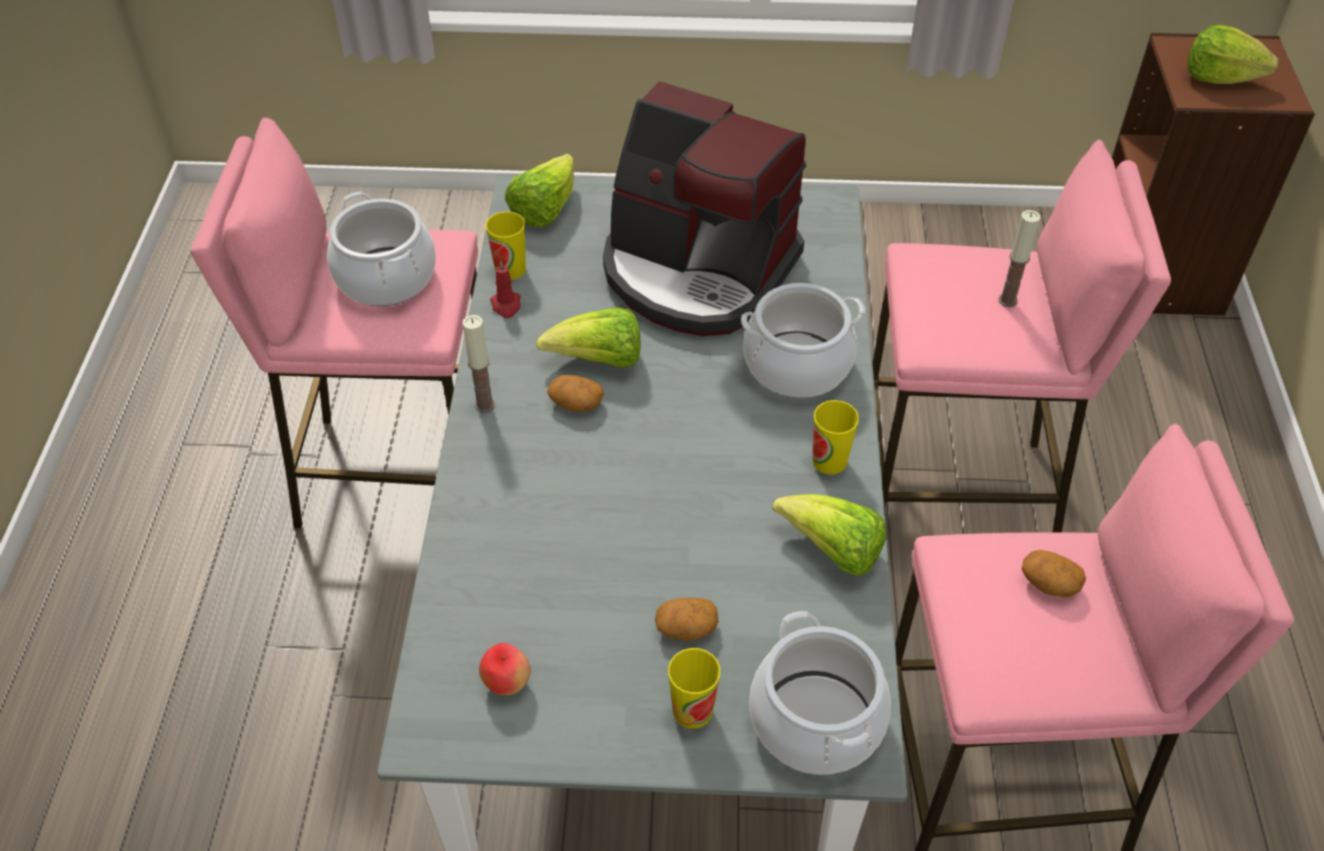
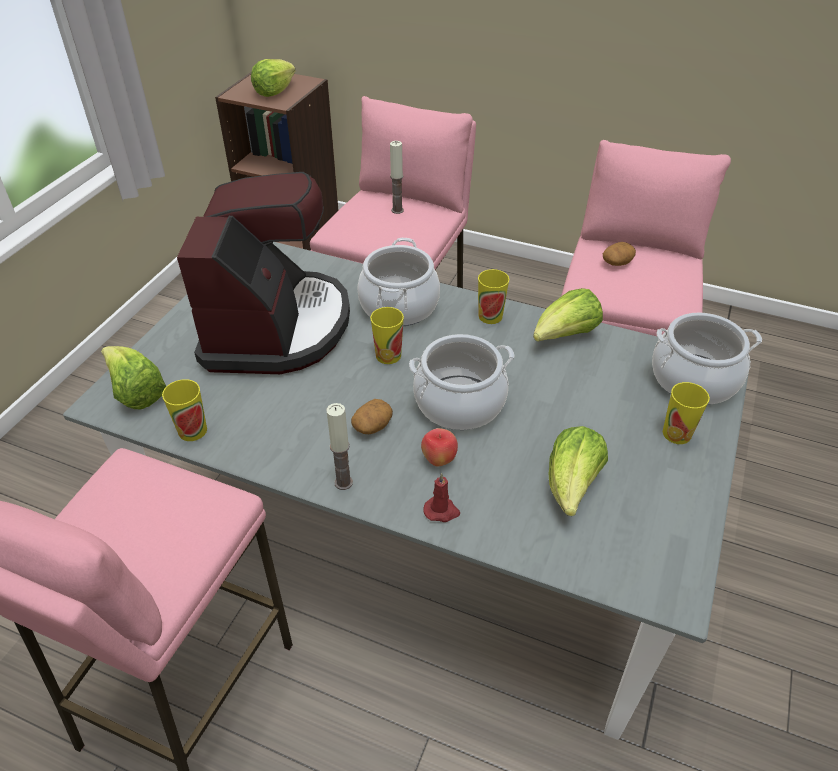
camera: 70 degrees left, 5 degrees down
(385, 277) = (138, 520): cooking pot -> cooking pot (460, 403)
(506, 305) = (235, 443): red candle -> red candle (442, 511)
(507, 683) = (635, 531): apple -> apple (439, 460)
(599, 360) = (335, 402): lettuce -> lettuce (572, 486)
(686, 628) = (608, 419): potato -> none
(697, 271) = (276, 327): coffee machine -> coffee machine turned 45 degrees counterclockwise
(698, 382) = (388, 355): none -> cup

